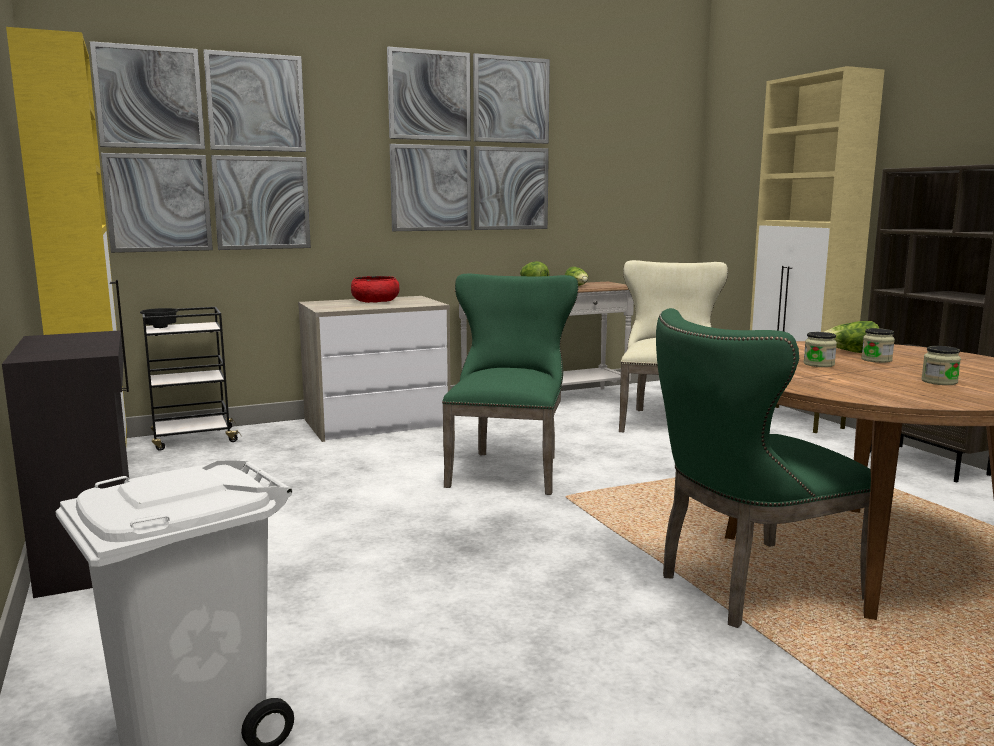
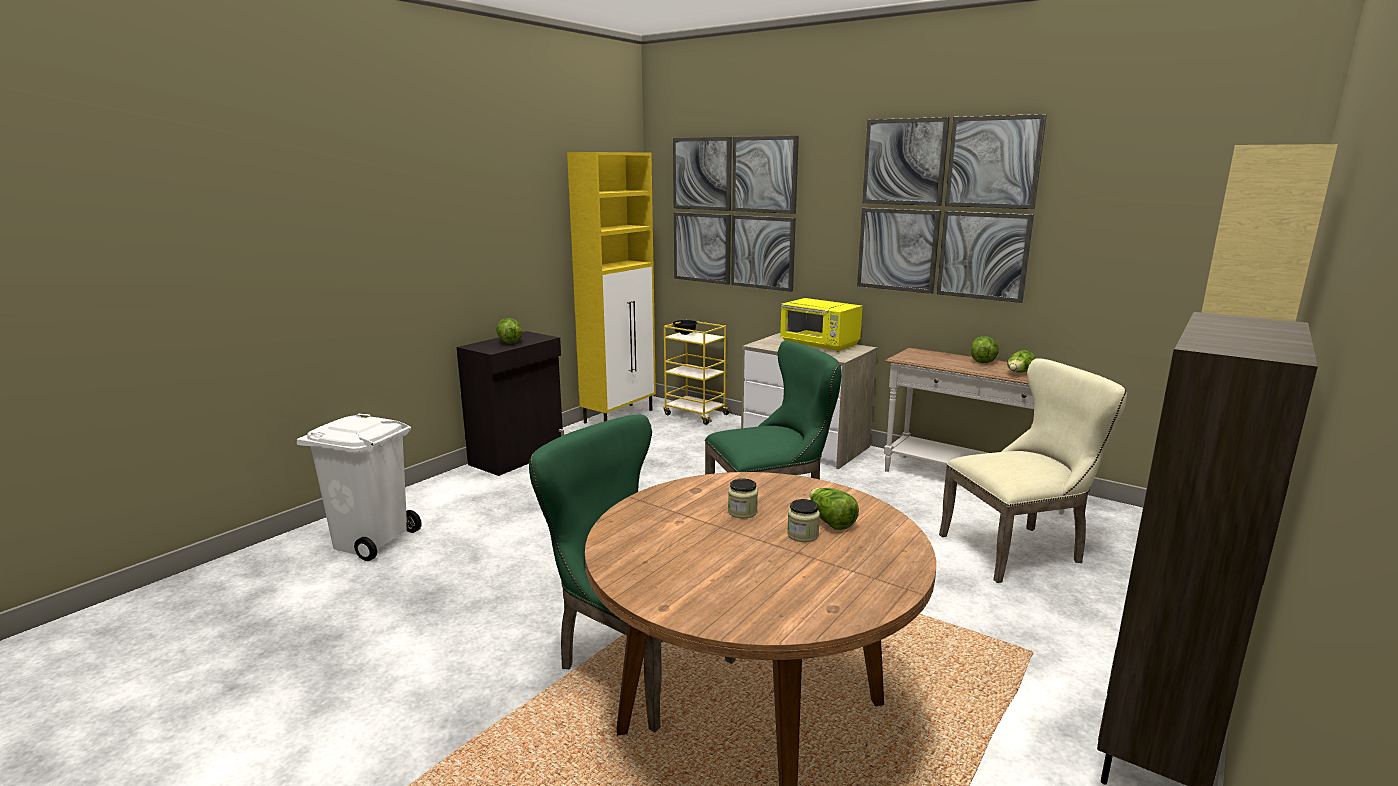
camera: 60 degrees right, 5 degrees up
(70, 344) = (509, 342): none -> lettuce
(193, 439) = (695, 414): black cart -> yellow cart
(375, 301) = (820, 345): red bowl -> yellow microwave
(939, 382) = (715, 568): jar -> none

